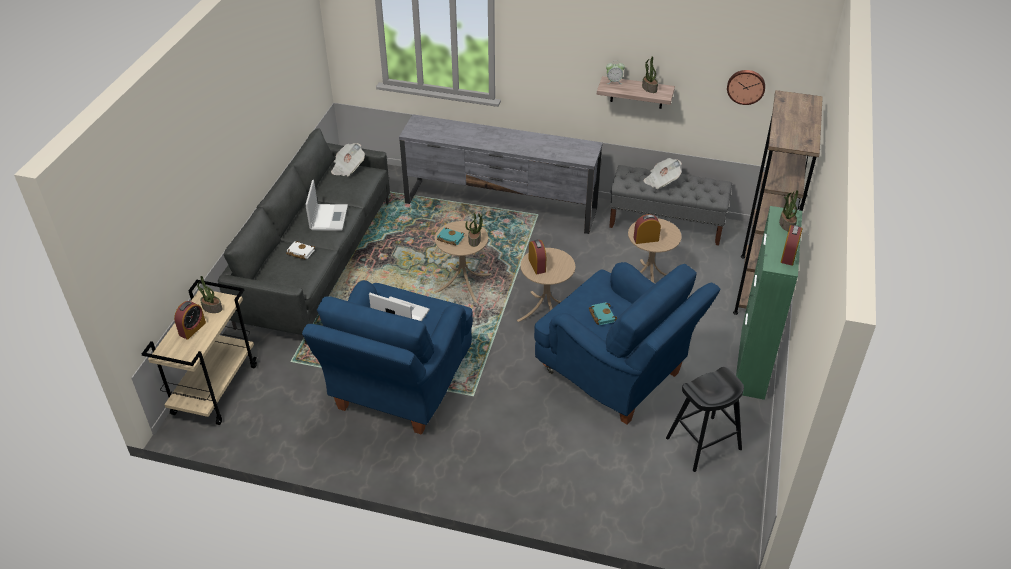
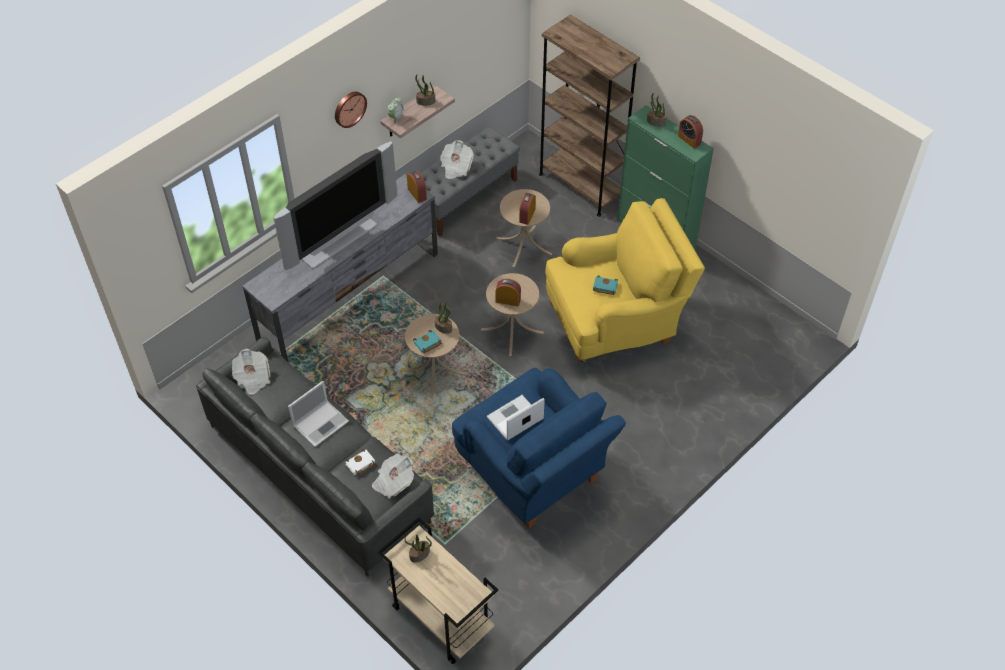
camera: 60 degrees left, 10 degrees up
(192, 329) = (439, 579): alarm clock -> alarm clock (417, 194)
(293, 277) = (393, 482): none -> newspaper
(328, 217) = (321, 423): laptop -> laptop turned 105 degrees clockwise
(498, 138) = (338, 240): none -> television
(616, 376) = (615, 322): blue armchair -> yellow armchair
(703, 443) = (714, 307): black stool -> none
(746, 86) = (483, 45): wall clock -> wall clock (349, 108)

